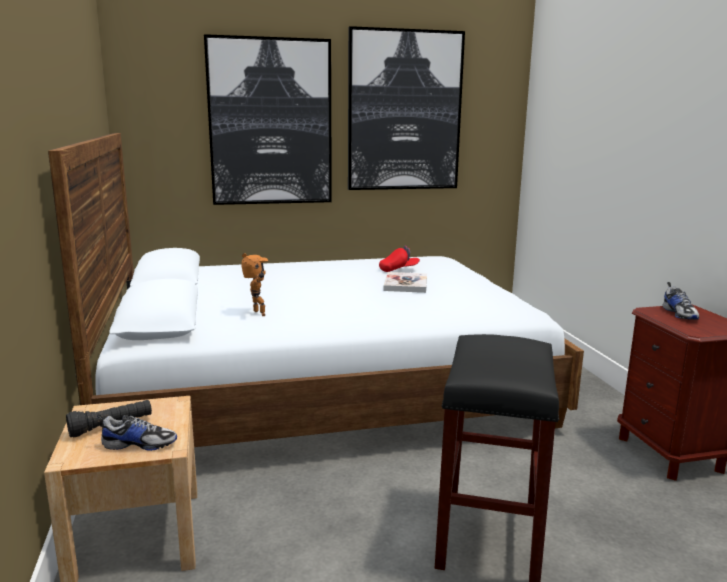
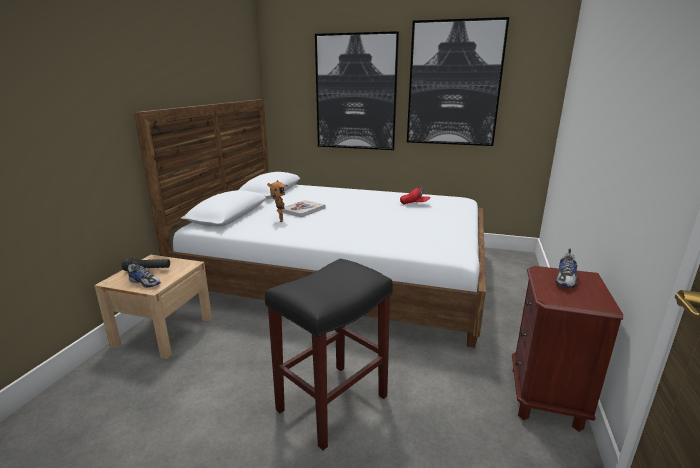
camera: 30 degrees right, 5 degrees up
(406, 284) = (399, 215): book -> book (303, 210)

